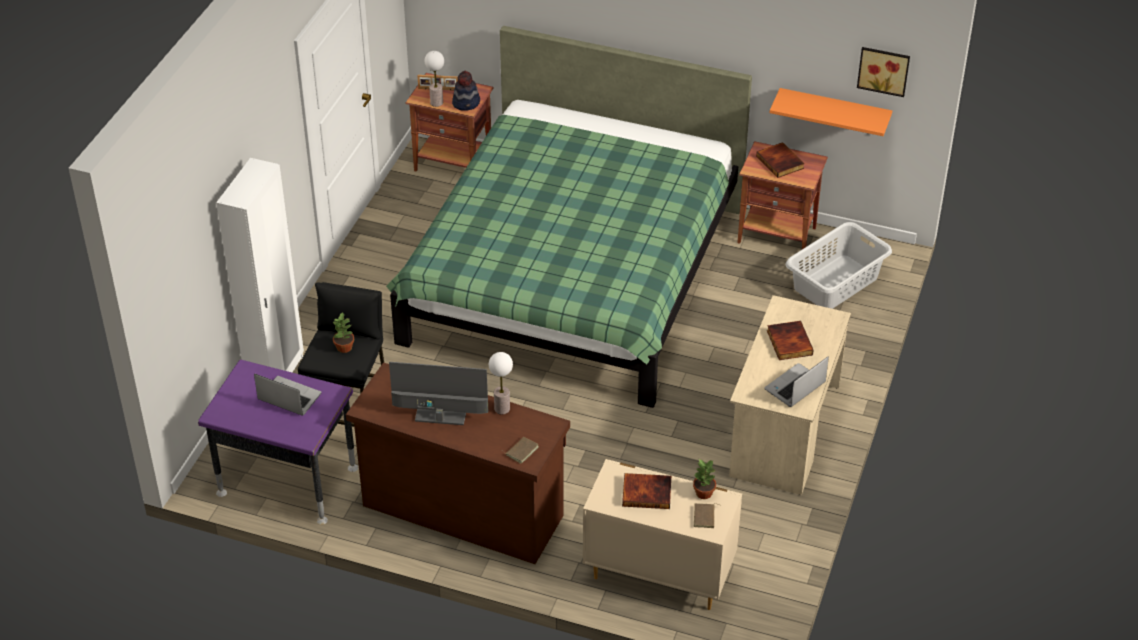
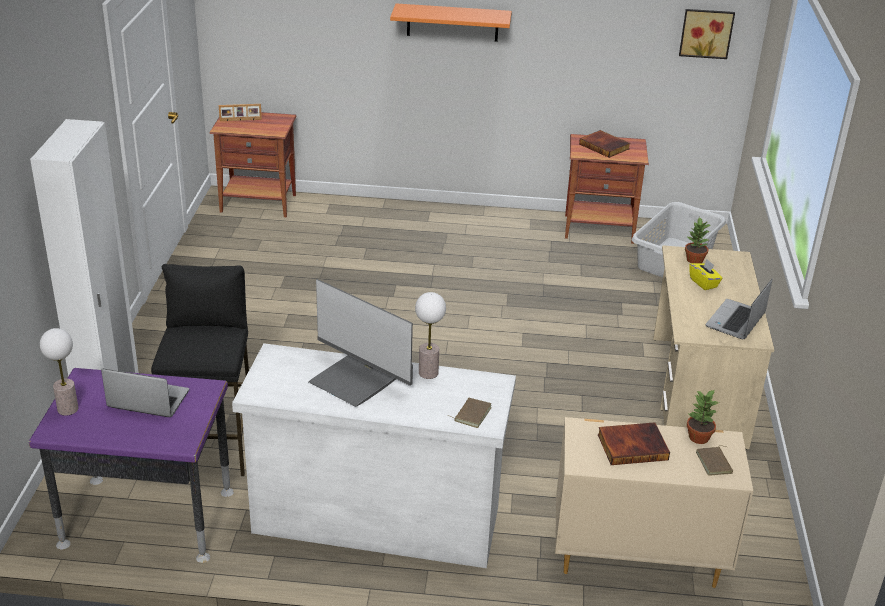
camera: 15 degrees left, 10 degrees down
(344, 348) = (205, 340): potted plant -> potted plant (694, 260)
(437, 102) = (242, 129): table lamp -> table lamp (68, 409)
(442, 407) = (354, 381): monitor -> monitor turned 135 degrees counterclockwise
(465, 507) = (378, 516): brown dresser -> white dresser
(466, 103) = (273, 128): hat -> none
(572, 275) = (414, 280): green bed -> none
(788, 342) = (704, 283): book -> yellow tissue box
(834, 111) = (653, 88): orange shelf -> orange shelf (452, 22)

